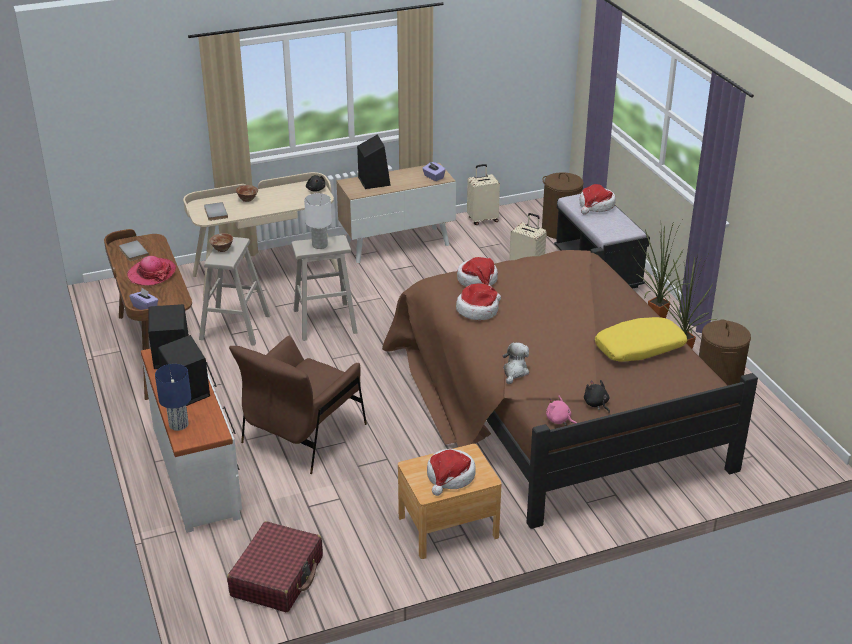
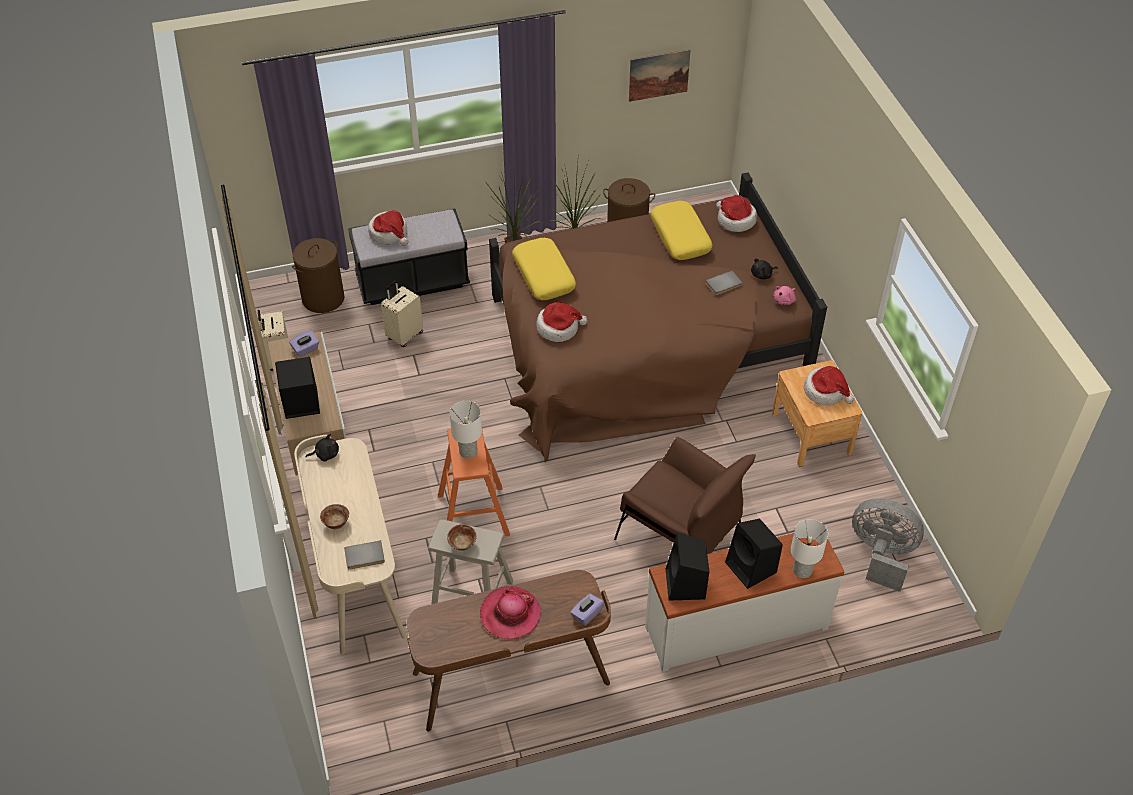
camera: 85 degrees left, 15 degrees up
(132, 252) = (453, 640): grey book -> grey book (724, 285)
(179, 425) = (802, 569): blue table lamp -> white table lamp
(277, 576) = (881, 555): red suitcase -> grey fan
(324, 321) = (473, 515): beige stool -> orange stool
(478, 310) = (614, 332): hat -> hat (735, 220)
(515, 372) = (717, 318): plush toy -> none
(548, 269) = (544, 275): none -> yellow pillow
(815, 247) = (659, 75): none -> picture

